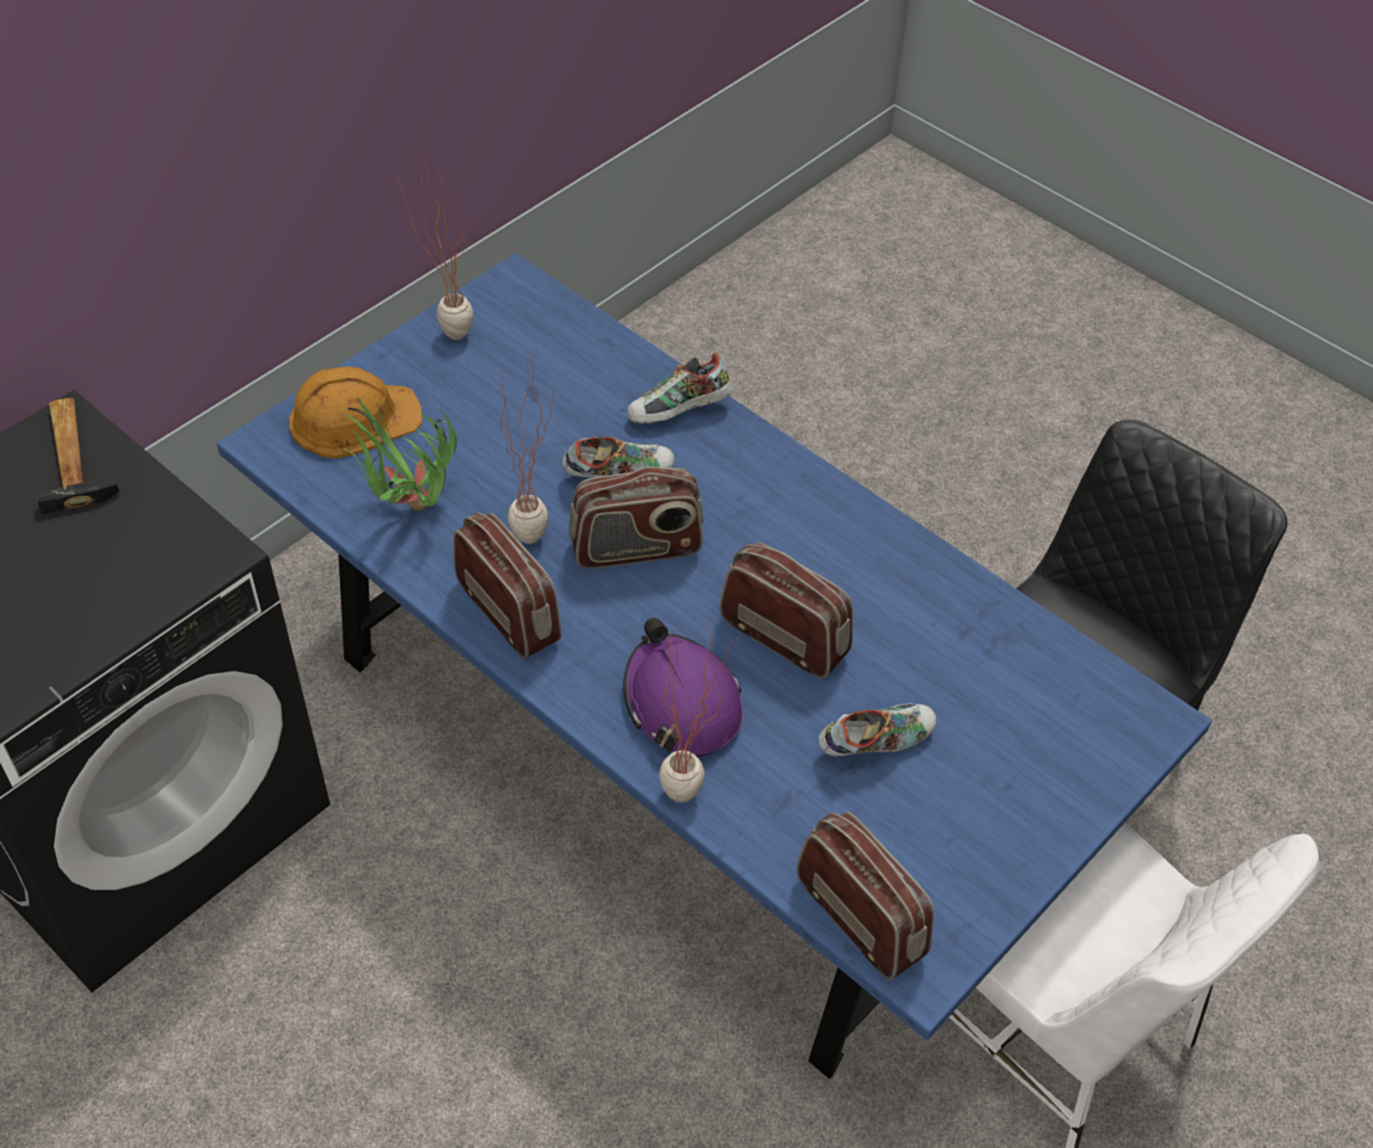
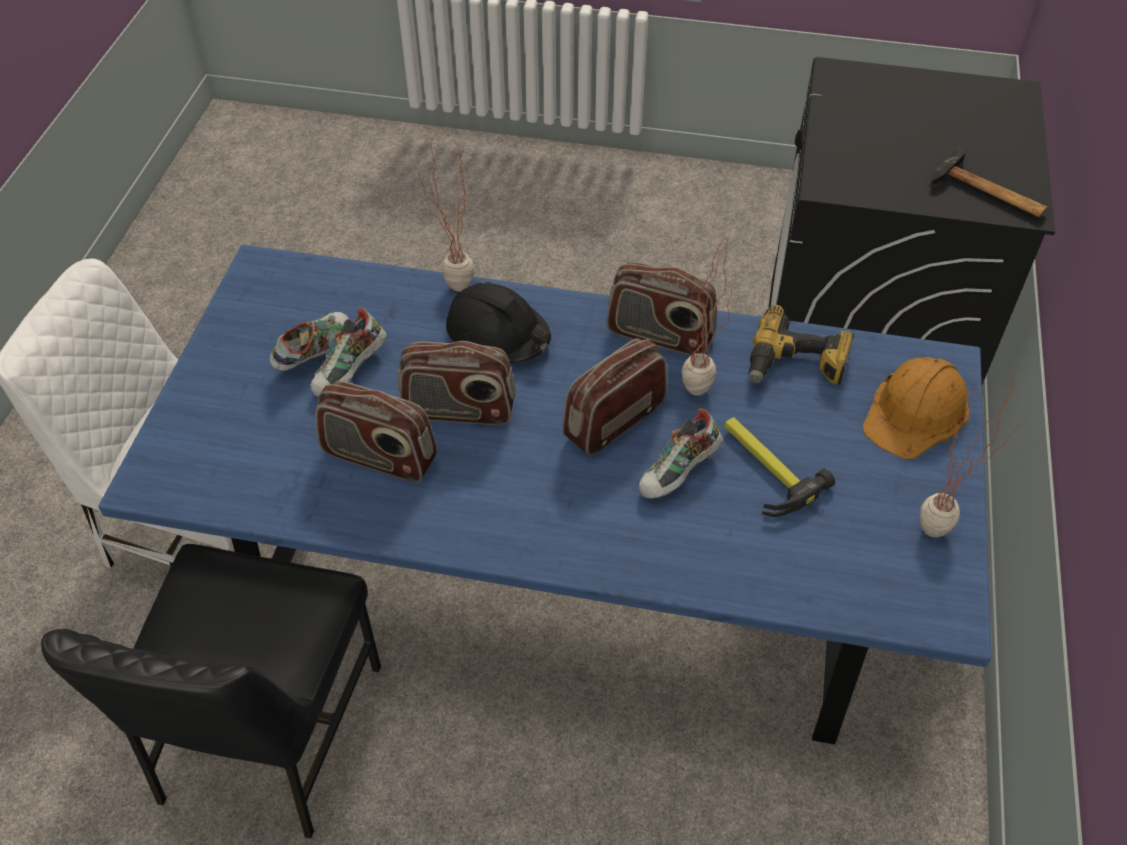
camera: 150 degrees right, 0 degrees up
(408, 512) = (796, 365): potted plant -> power drill
(541, 442) = (763, 468): none -> hammer
(679, 413) = (681, 556): shoe -> shoe (313, 351)
(681, 702) = (498, 335): purple hard hat -> black hard hat
(860, 917) = (308, 275): radio -> radio (379, 457)

